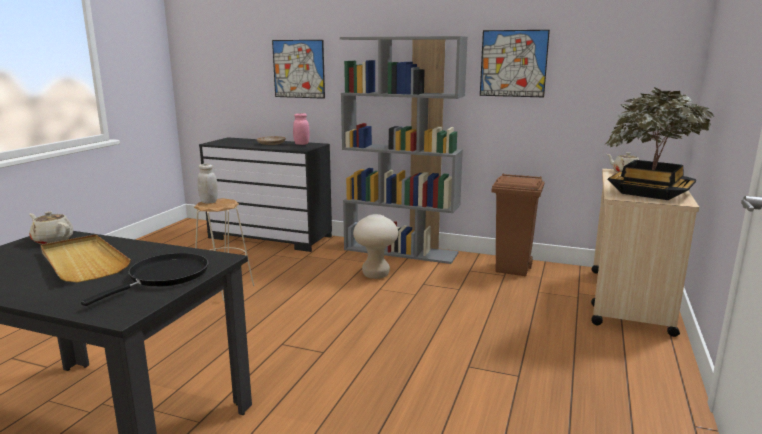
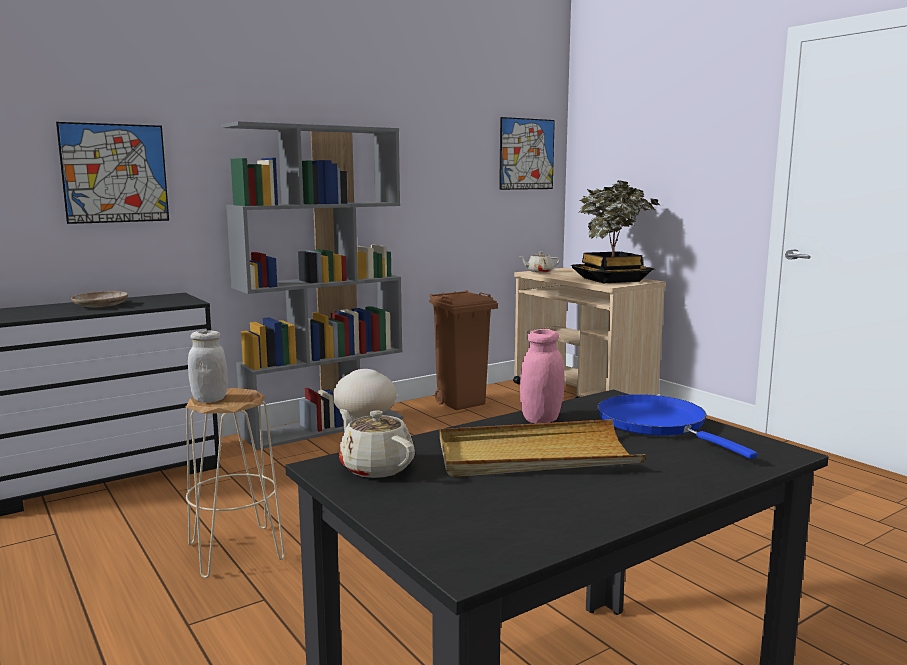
camera: 55 degrees left, 5 degrees down
(52, 240) = (376, 467): beige teapot -> beige teapot turned 75 degrees clockwise
(164, 277) = (657, 424): black frying pan -> blue frying pan
(301, 144) = (150, 298): pink jar -> pink jar (541, 419)
(513, 63) = (420, 164): picture -> picture (526, 154)

